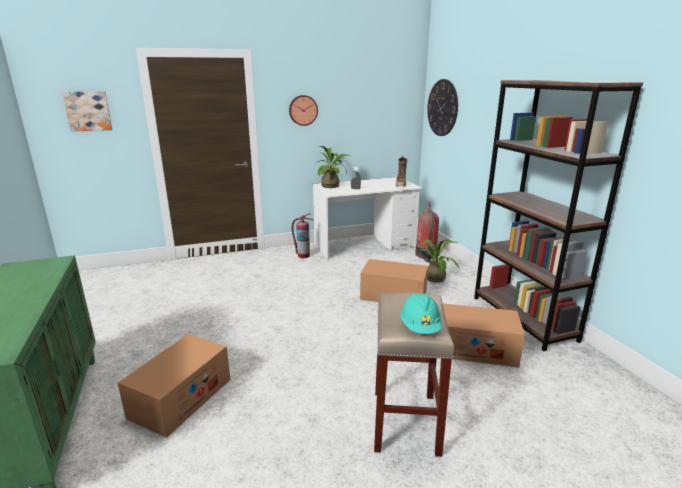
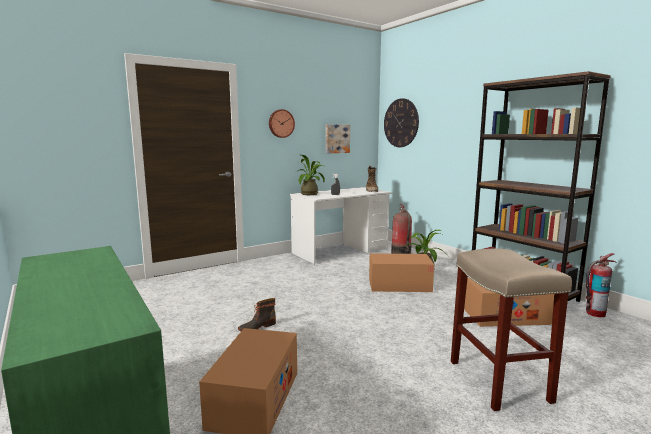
camera: 15 degrees left, 10 degrees down
(88, 111) = (67, 114): picture -> picture (337, 138)
(228, 326) = (257, 327): none -> boot
(303, 255) = (288, 263): fire extinguisher -> fire extinguisher (595, 313)
(420, 327) = (531, 268): turquoise hard hat -> none

